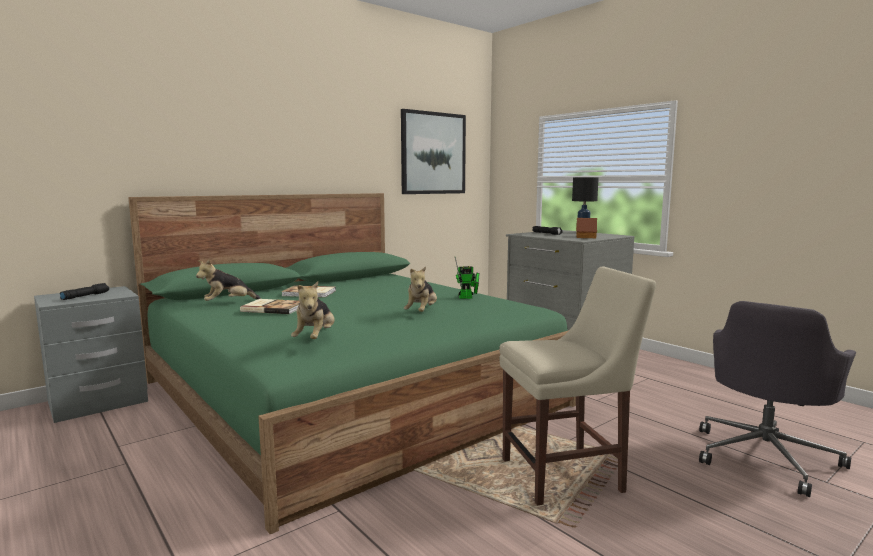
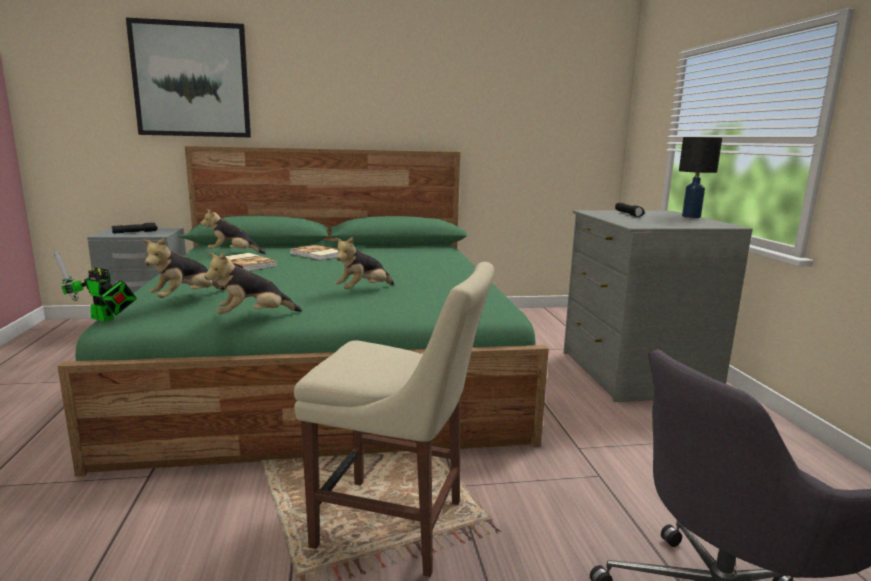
camera: 30 degrees right, 5 degrees up
(395, 342) = (253, 317): none -> plush toy
(433, 153) = (538, 104): picture -> picture (191, 80)
(468, 298) = (453, 283): toy robot -> toy robot (105, 319)
(586, 237) = (664, 223): toy house -> none

